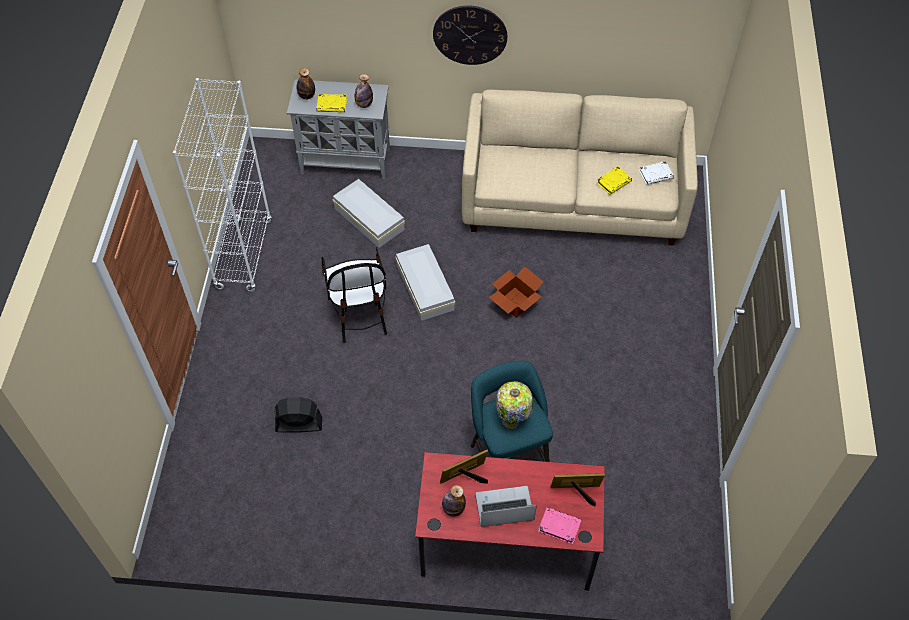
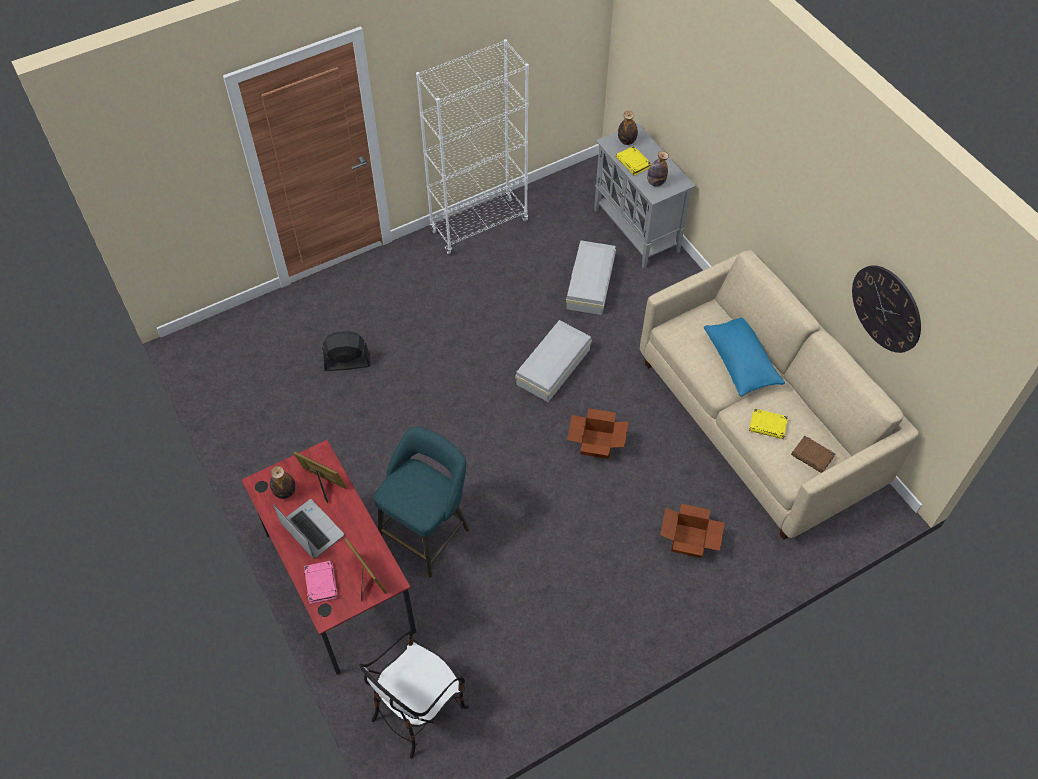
camera: 55 degrees right, 0 degrees up
(298, 424) = (347, 362): black fan -> black fan turned 60 degrees counterclockwise
(359, 313) = (486, 337): chair -> chair (418, 709)
(470, 35) = (767, 186): wall clock -> wall clock (886, 308)
(512, 421) = (412, 490): table lamp -> none
(551, 164) = (741, 362): none -> blue pillow
(637, 297) = (689, 541): none -> cardboard box
(656, 175) = (812, 456): white book -> brown book

